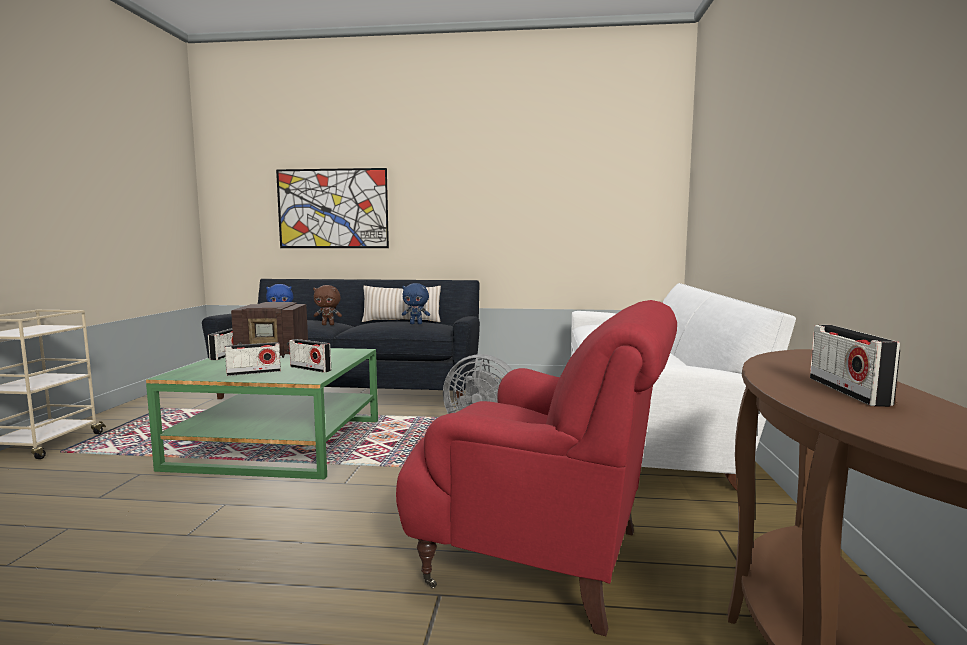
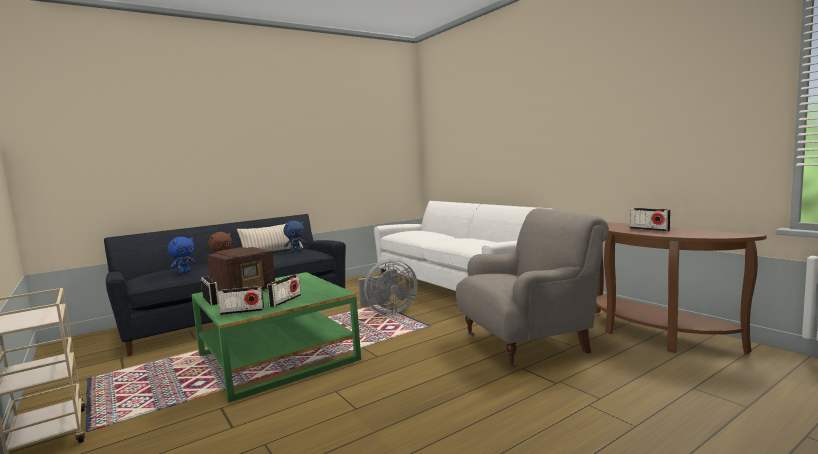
camera: 40 degrees left, 0 degrees up
(310, 369) = (314, 290): radio -> radio (242, 311)
(332, 208) = (173, 166): picture -> none
(542, 558) = (528, 343): red armchair -> grey armchair

